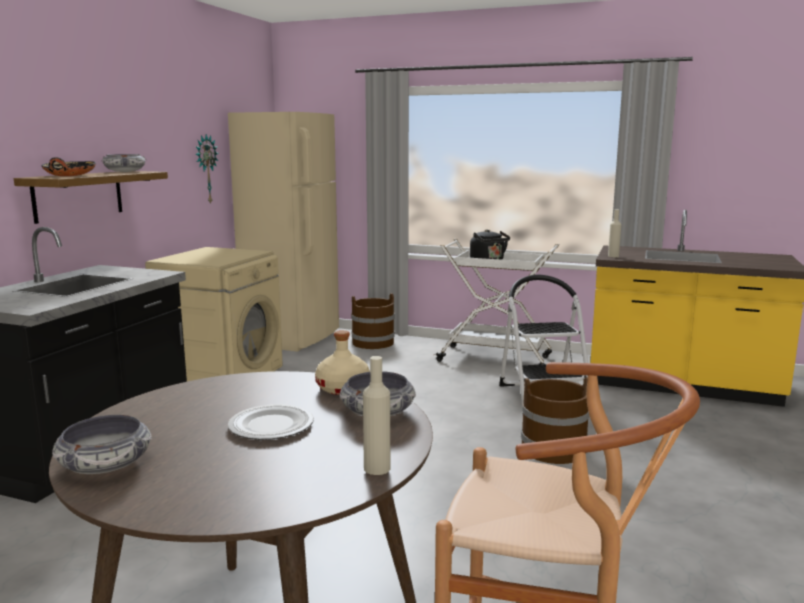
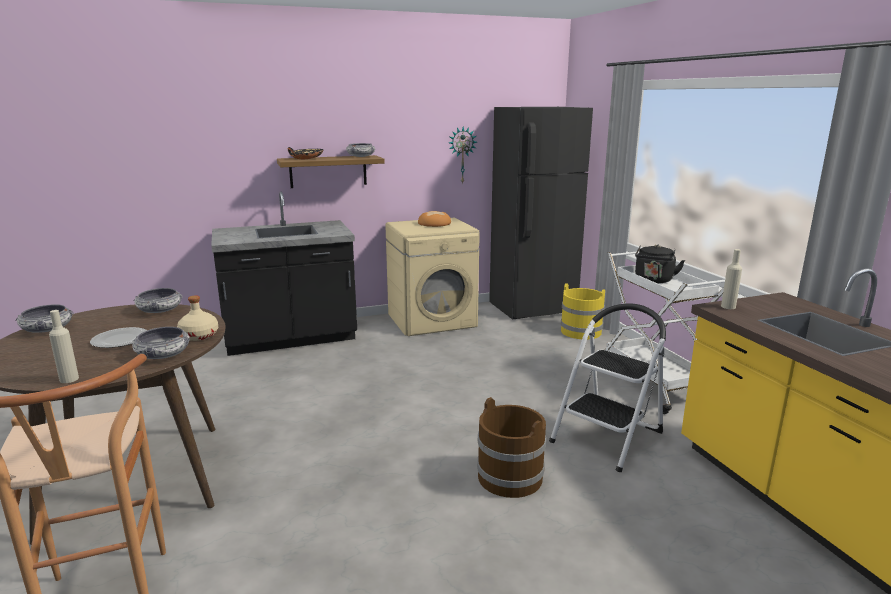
camera: 50 degrees right, 5 degrees up
(192, 392) = (160, 310): none -> bowl
(209, 253) = (434, 223): none -> bread
(292, 337) = (532, 307): beige fridge -> black fridge
(373, 342) = (581, 331): brown bucket -> yellow bucket

